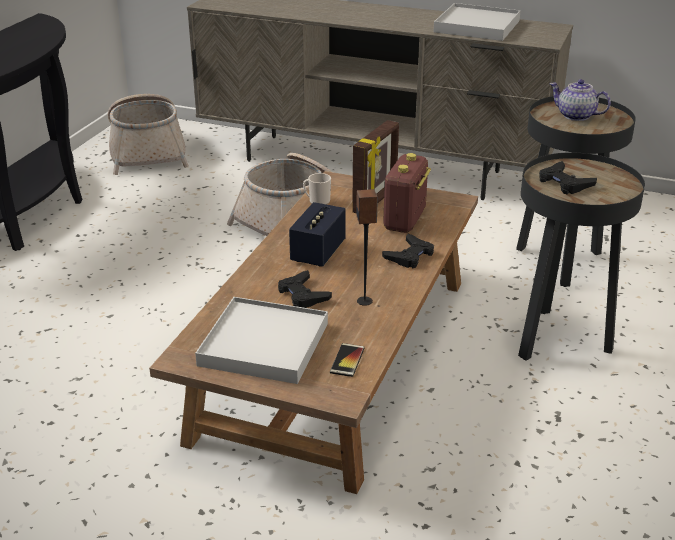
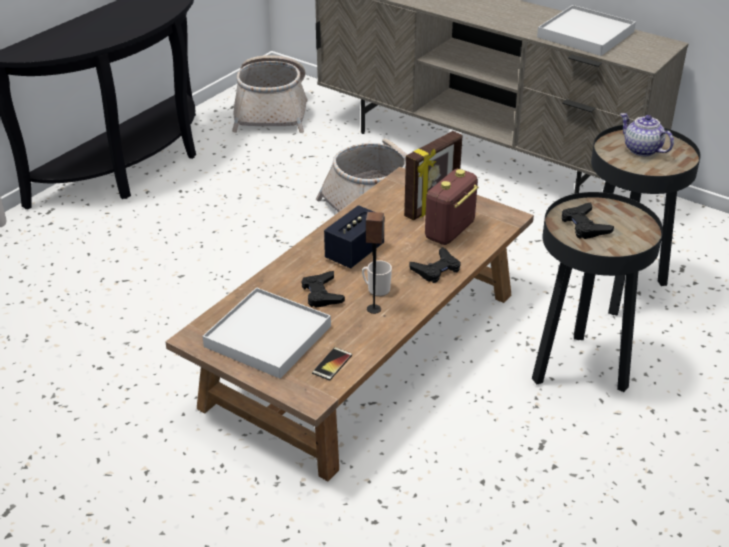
camera: 15 degrees right, 5 degrees up
(317, 201) = (377, 199): mug -> mug (376, 289)

